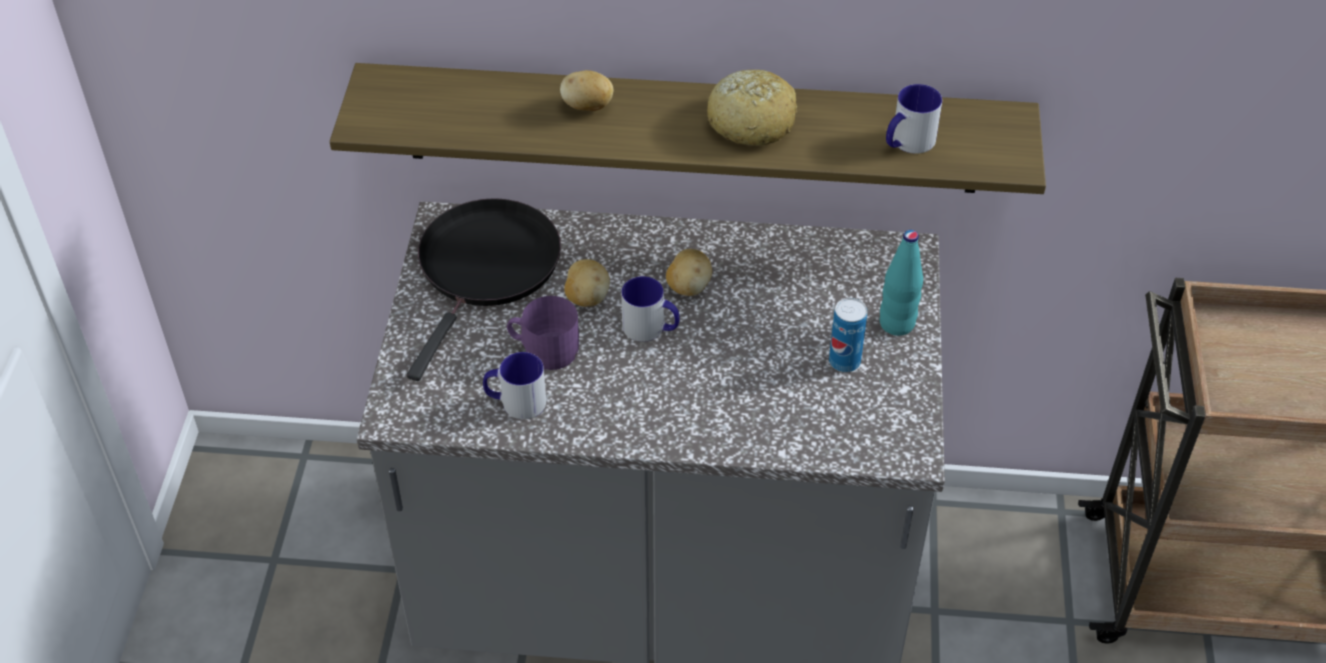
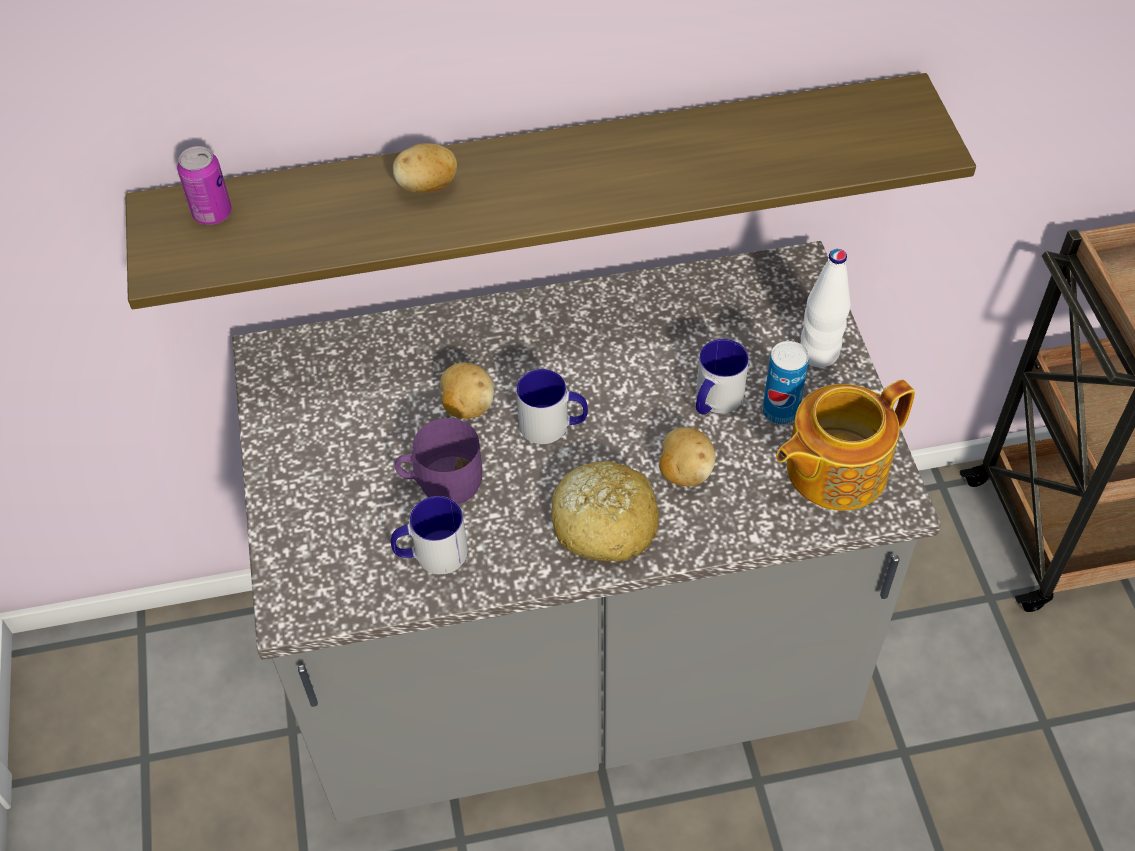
camera: 15 degrees left, 5 degrees up
(415, 91) = (212, 213): none -> can
(486, 268) = (339, 399): black frying pan -> none
(688, 286) = (576, 365): potato -> potato (684, 471)
(751, 121) = (623, 163): bread -> bread (604, 523)
(871, 417) = (833, 469): none -> teapot
(897, 324) = (819, 353): turquoise bottle -> white bottle
(907, 143) = (807, 150): mug -> mug (714, 401)

